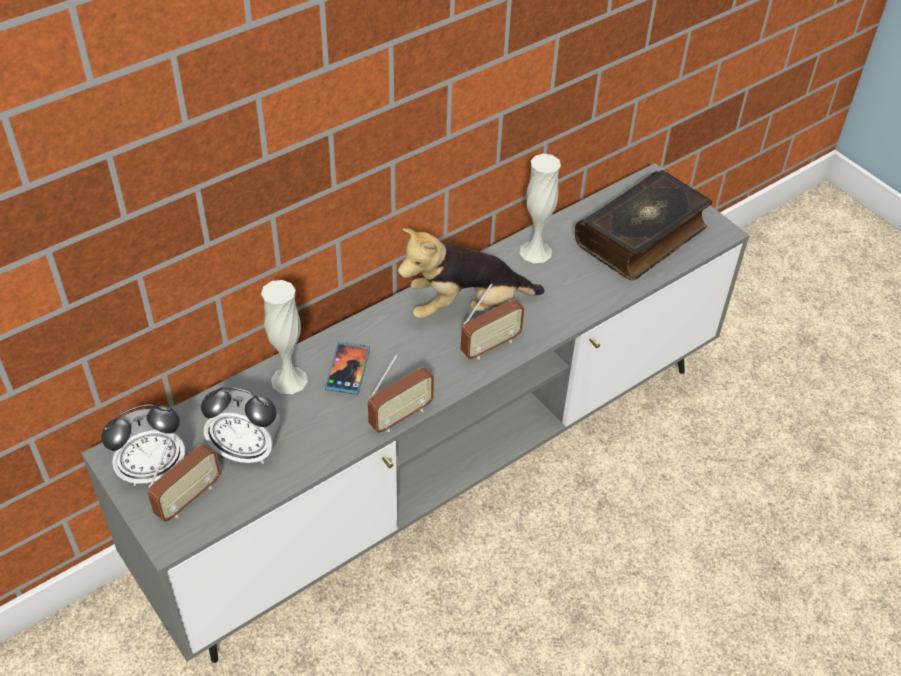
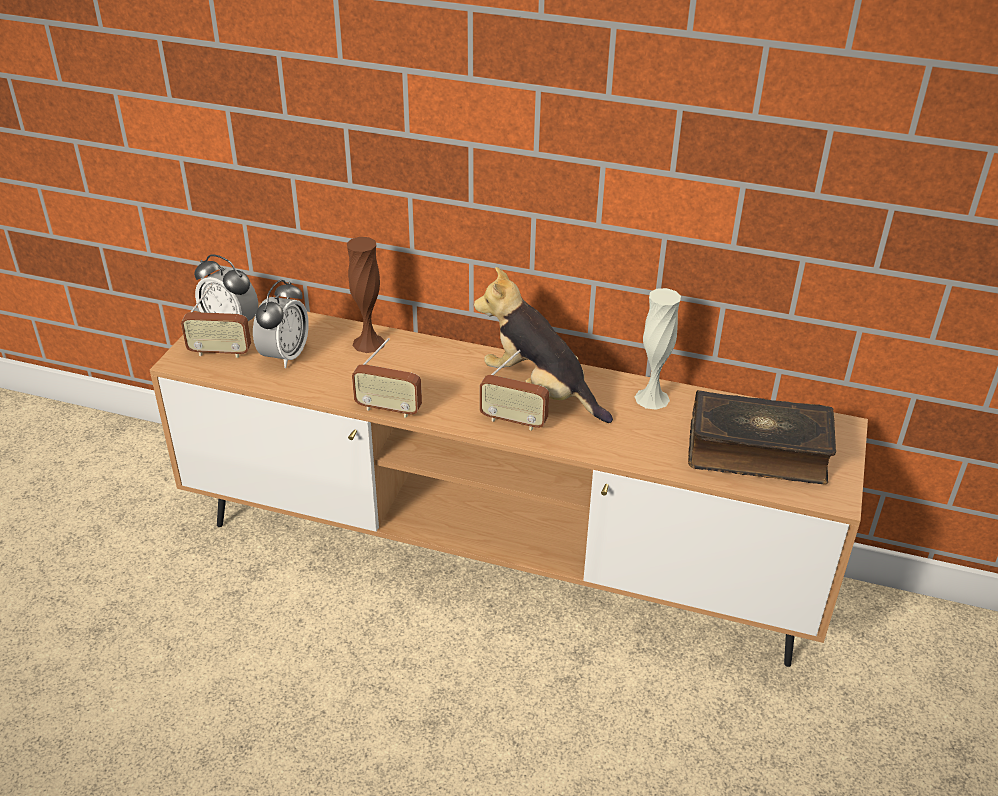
camera: 55 degrees right, 10 degrees down
(246, 450) = (284, 356): alarm clock -> alarm clock turned 135 degrees counterclockwise
(289, 380) = (369, 343): white vase -> brown vase
(348, 370) = (407, 364): phone -> none
(443, 471) = (497, 557): grey tv stand -> brown tv stand

